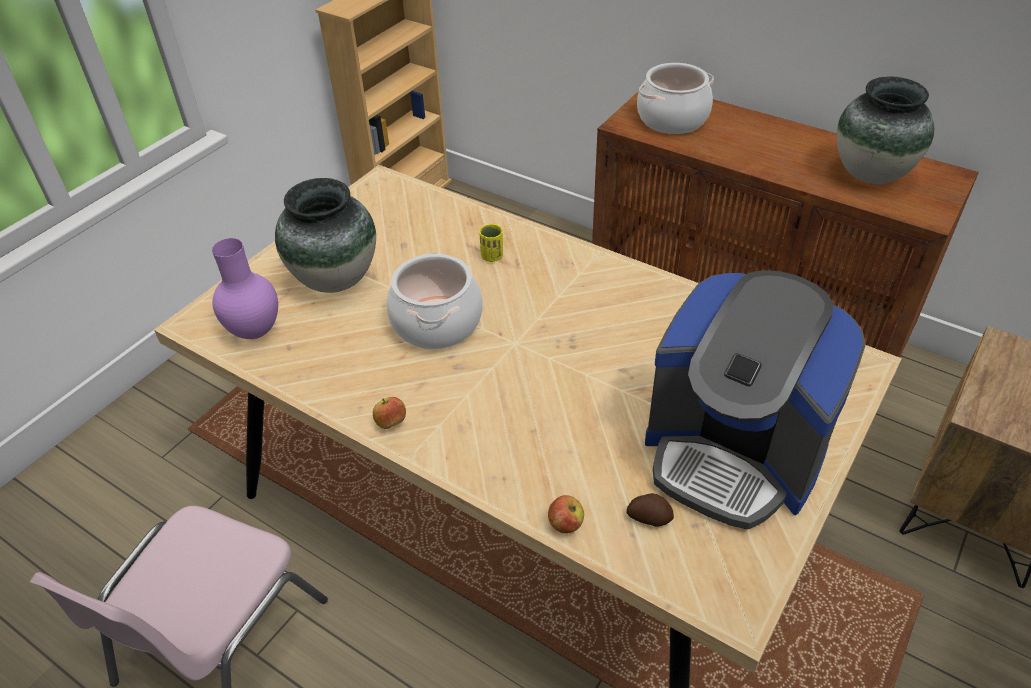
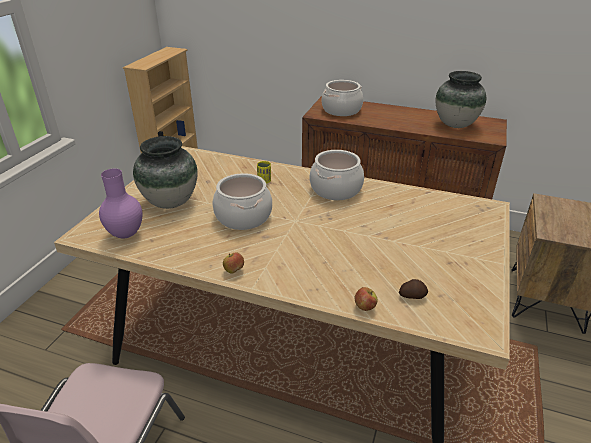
camera: 15 degrees left, 10 degrees down
(603, 289) = (336, 189): none -> cooking pot
(733, 454) = (444, 257): coffee machine -> none

